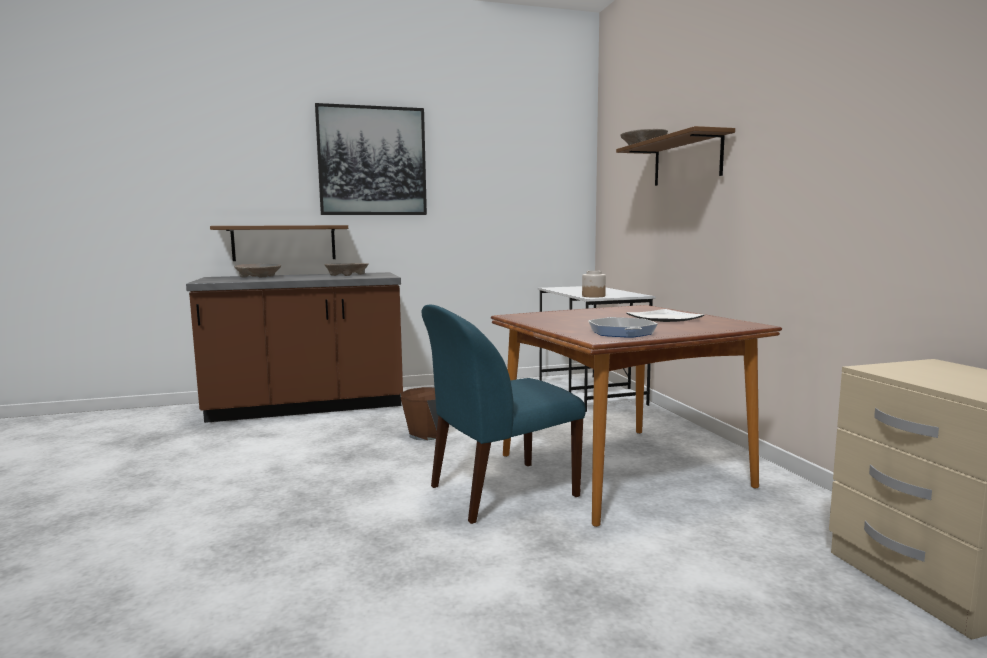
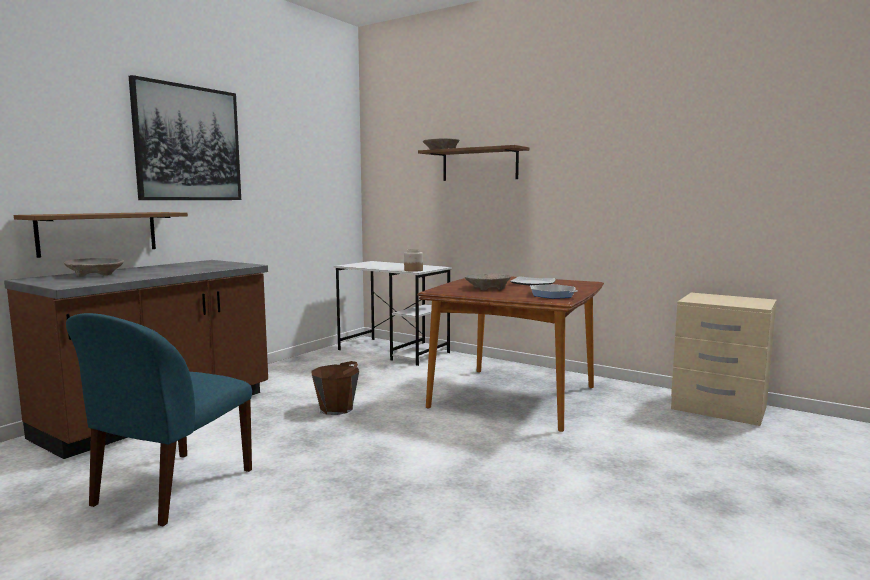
camera: 40 degrees left, 0 degrees up
(346, 275) = (190, 265): beige bowl -> beige bowl (487, 288)
(500, 492) = (473, 431): blue chair -> blue chair (172, 489)

